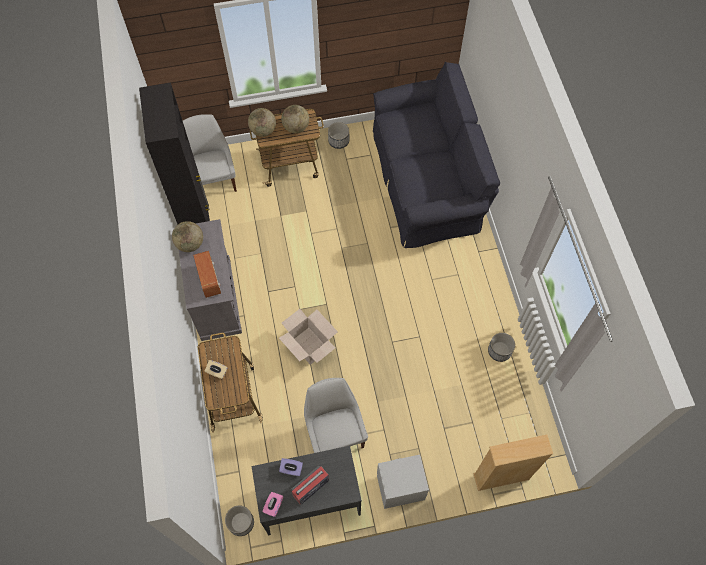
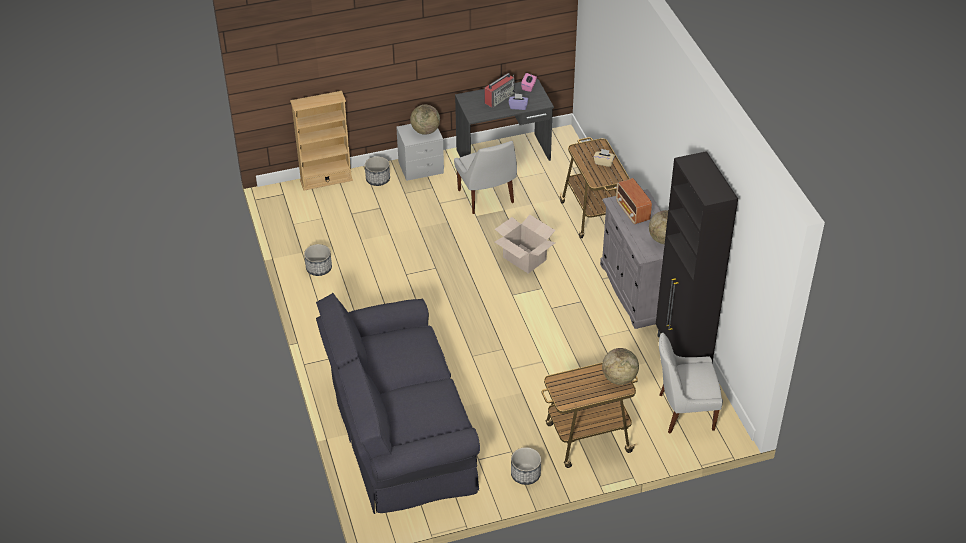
camera: 175 degrees right, 20 degrees down
(213, 179) = (683, 412): white chair -> white chair turned 105 degrees clockwise
(241, 523) = (562, 138): planter -> planter (378, 179)
(296, 127) = (577, 386): globe -> globe (425, 131)

